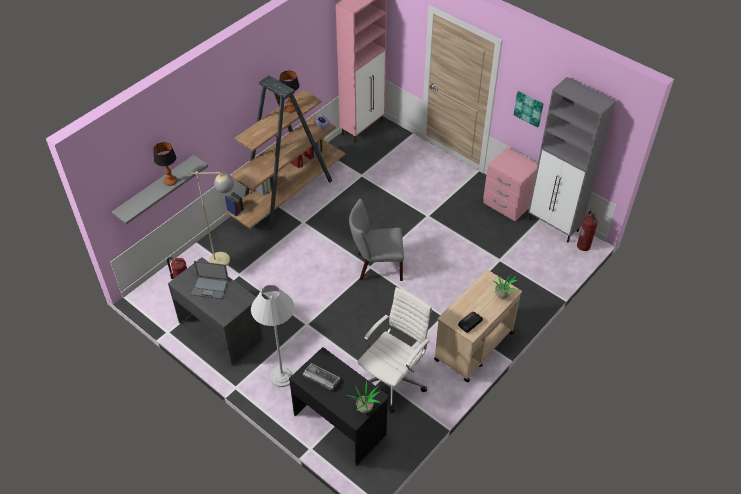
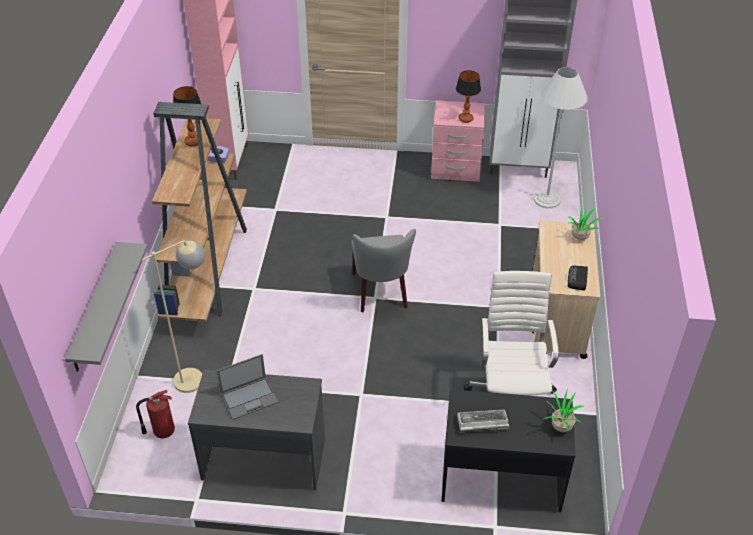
camera: 35 degrees left, 5 degrees down
(171, 181) = (116, 285): table lamp -> table lamp (466, 119)
(282, 376) = (387, 467): white floor lamp -> white floor lamp (547, 199)
(376, 266) = (381, 293): grey chair -> grey chair turned 60 degrees counterclockwise
(529, 108) = (458, 38): picture -> none
(583, 246) = (563, 174): fire extinguisher -> none

